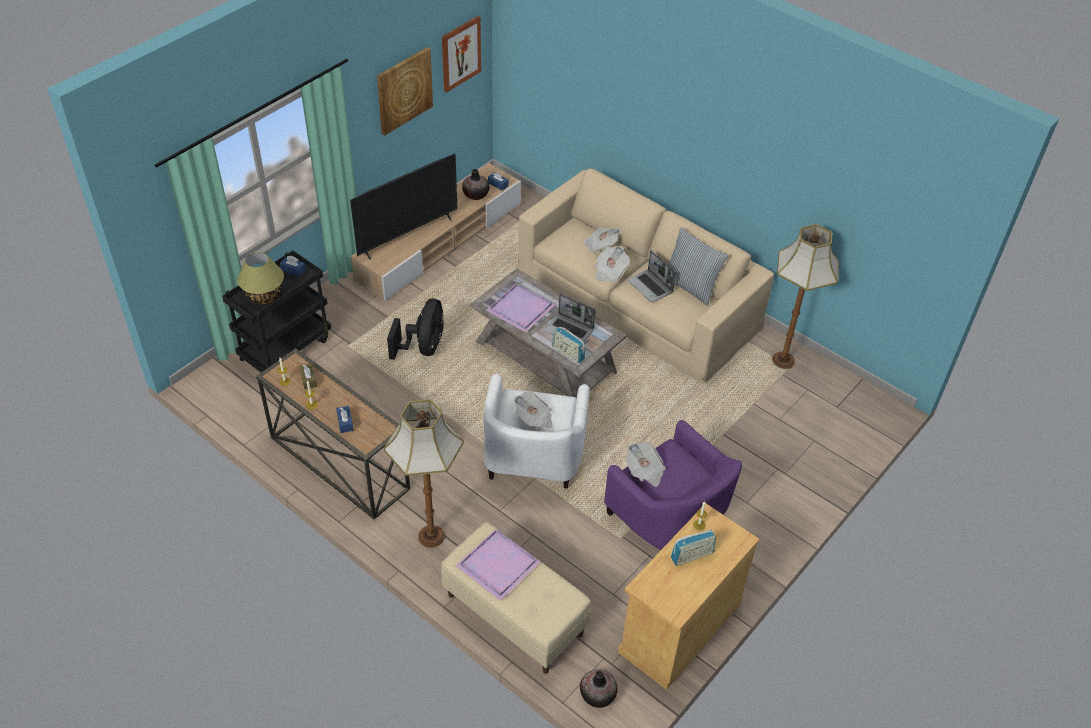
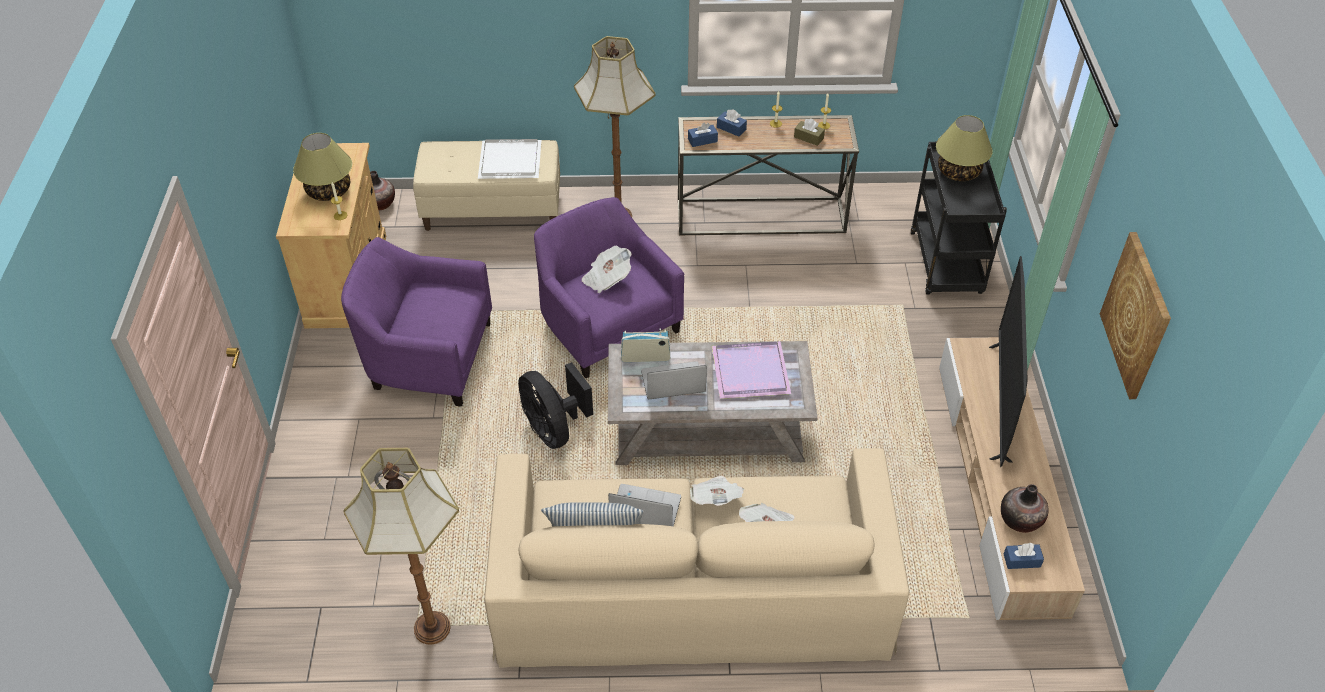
camera: 140 degrees right, 0 degrees up
(293, 270) = (978, 207): blue tissue box -> blue tissue box (702, 140)
(424, 347) = (835, 352): black fan -> black fan (554, 429)
(460, 53) = (1181, 421): picture -> none
(498, 564) = (511, 162): purple tray -> white tray
(533, 457) = (606, 325): white armchair -> purple armchair
(645, 471) = (455, 299): newspaper -> none
(692, 555) = (329, 191): radio -> table lamp

